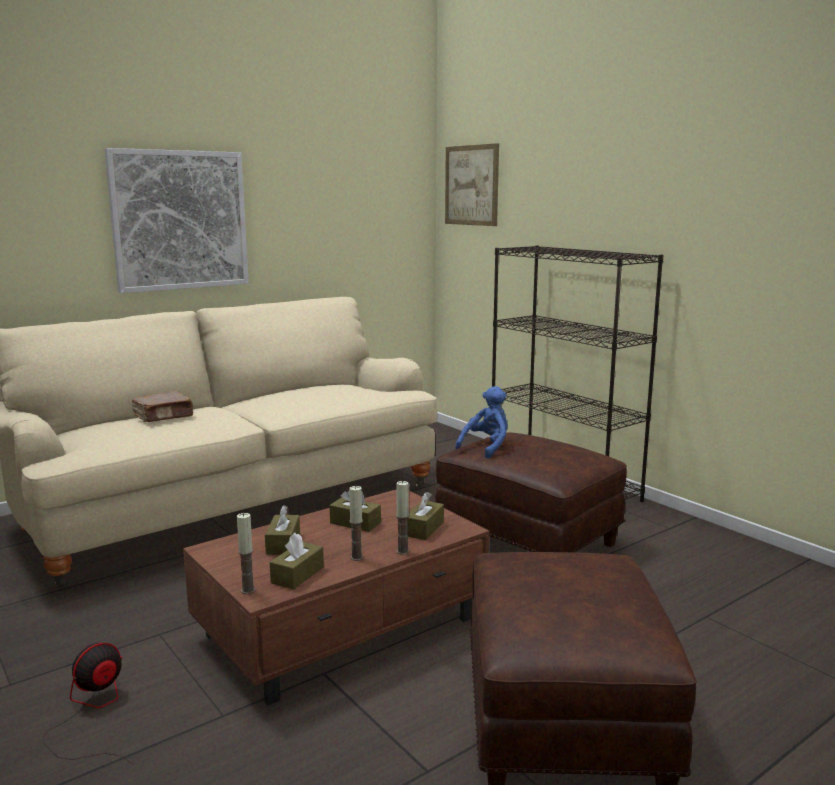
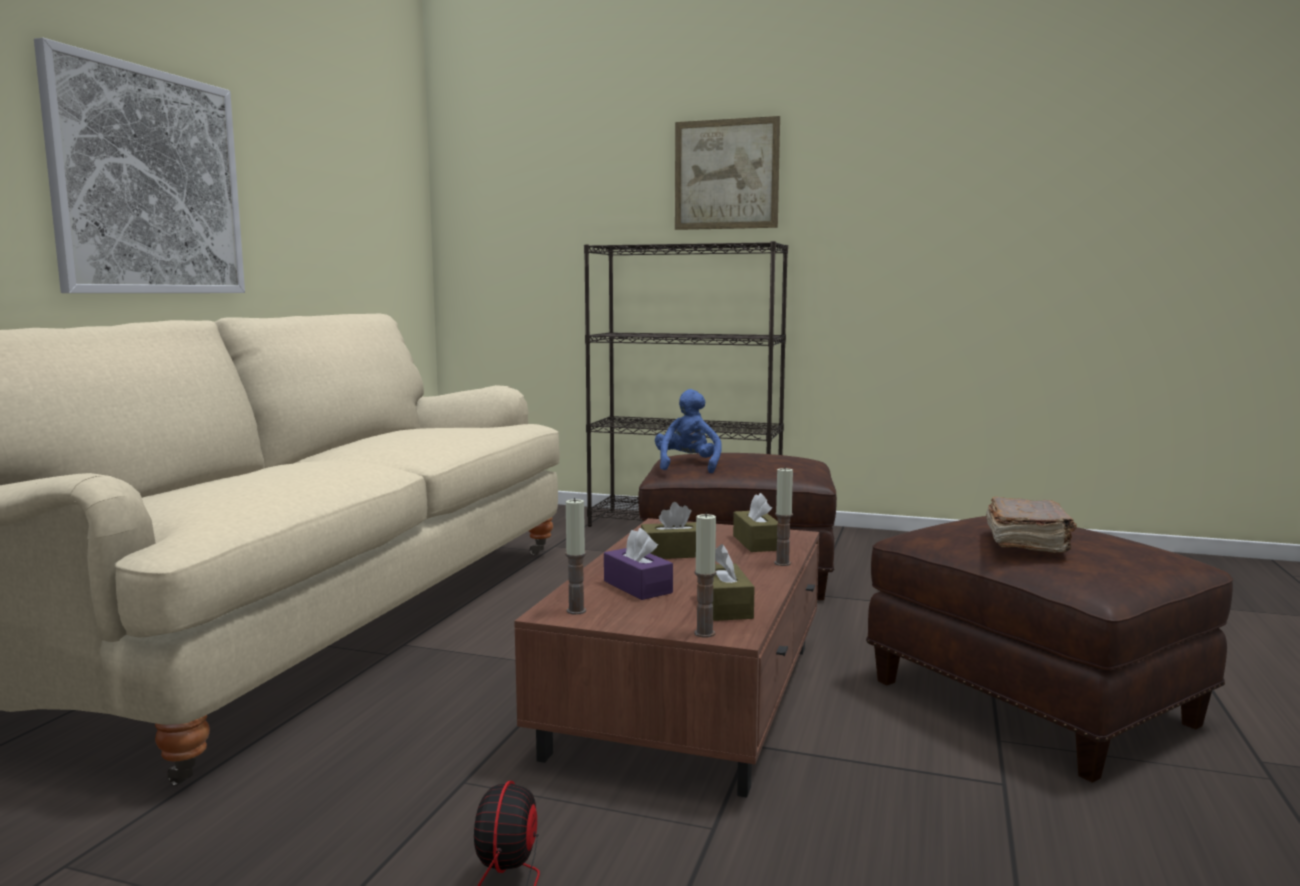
camera: 35 degrees left, 5 degrees down
(164, 416) = (262, 472): brown book -> brown book (1027, 542)
(283, 544) = (637, 587): brown tissue box -> purple tissue box
(356, 557) = (749, 578): candle -> candle (576, 611)
(471, 185) = (494, 181): picture -> picture (726, 174)

